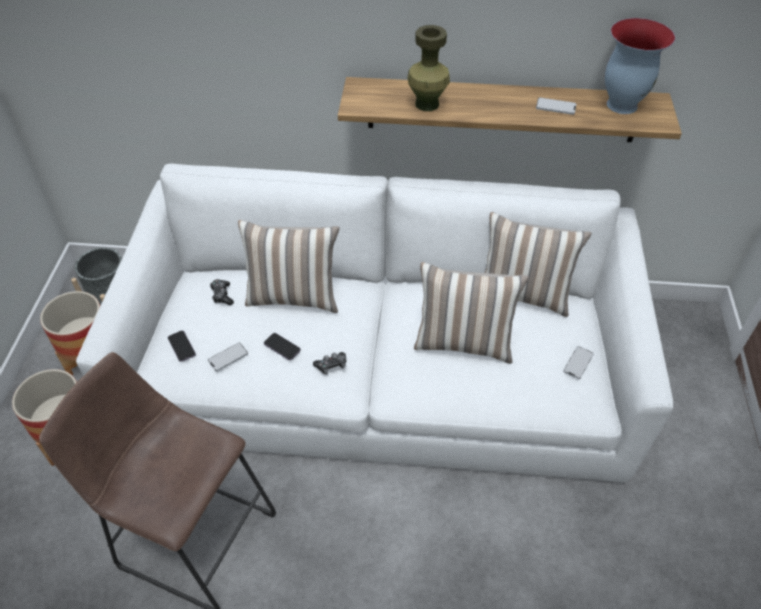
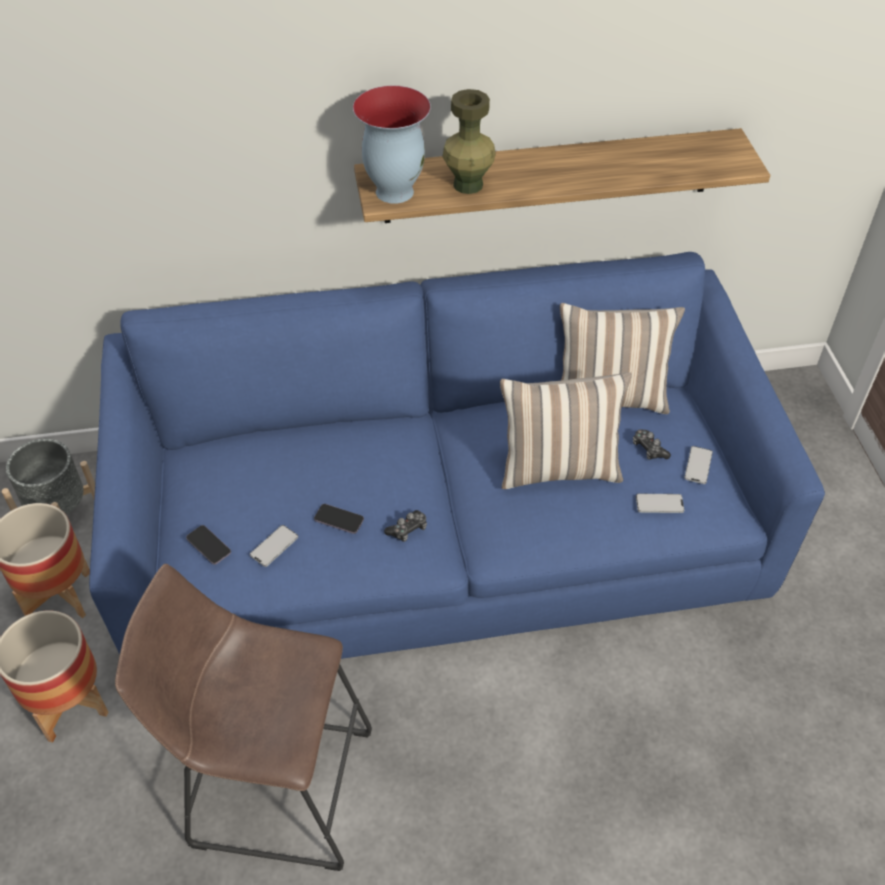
camera: 15 degrees left, 0 degrees up
(222, 295) = (237, 470): game controller -> game controller (649, 449)
(294, 296) = (331, 453): pillow -> none
(380, 368) = (442, 524): white sofa -> blue sofa
(555, 107) = (620, 165): phone -> phone (659, 504)
(621, 104) = (692, 150): vase -> vase (393, 191)

